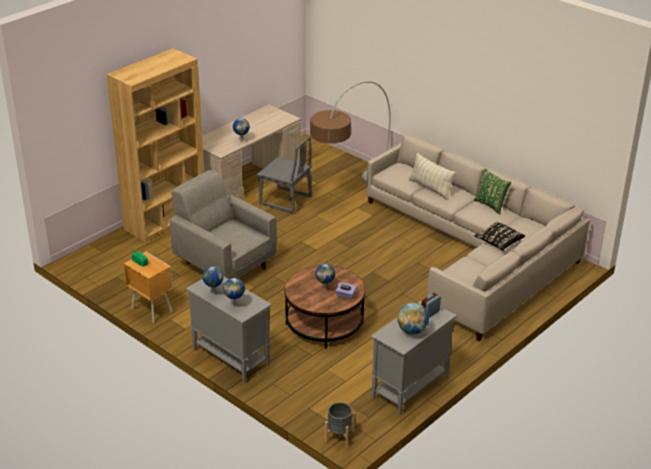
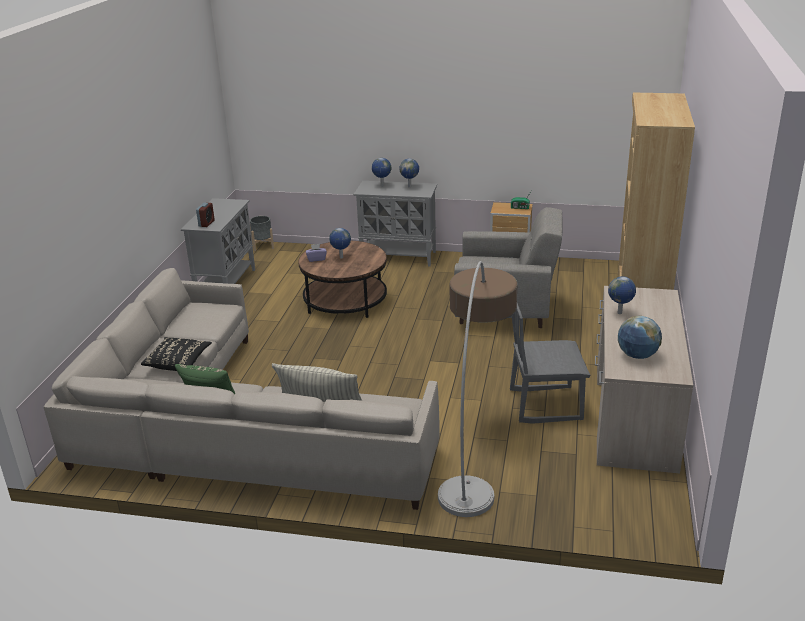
camera: 150 degrees right, 5 degrees down
(412, 331) = (215, 210): globe -> globe (637, 355)

